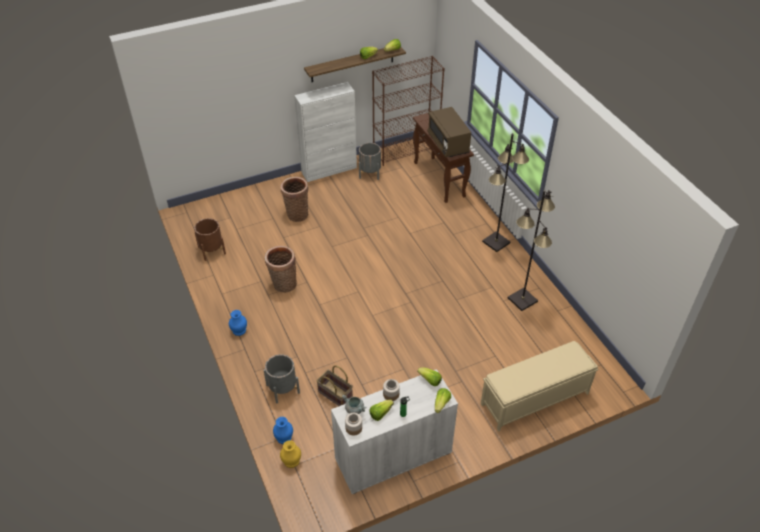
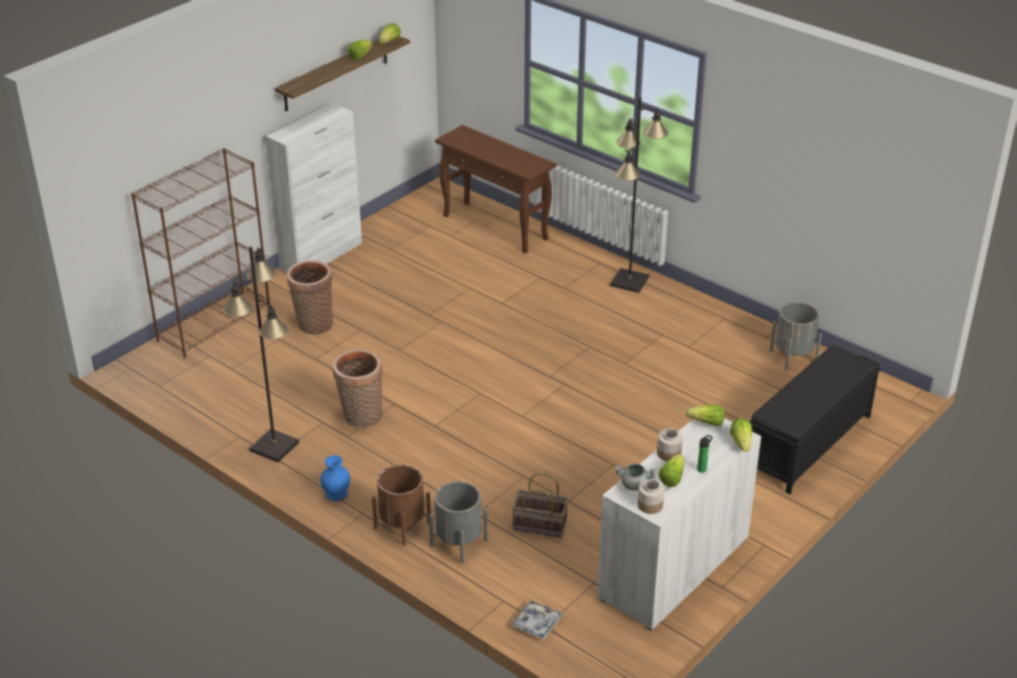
camera: 25 degrees left, 10 degrees down
(212, 250) = (212, 406): brown planter -> brown planter (402, 525)
(284, 438) = (505, 600): blue vase -> none
(291, 461) = (537, 623): yellow vase -> tray
(370, 173) = (387, 244): grey planter -> grey planter (793, 356)
(406, 150) = (420, 204): brown bookcase -> brown bookcase (214, 324)
(448, 143) = (511, 159): brown microwave -> none
(523, 300) = (713, 338): black floor lamp -> black floor lamp (275, 446)
(534, 399) = (808, 444): beige bench -> black bench

